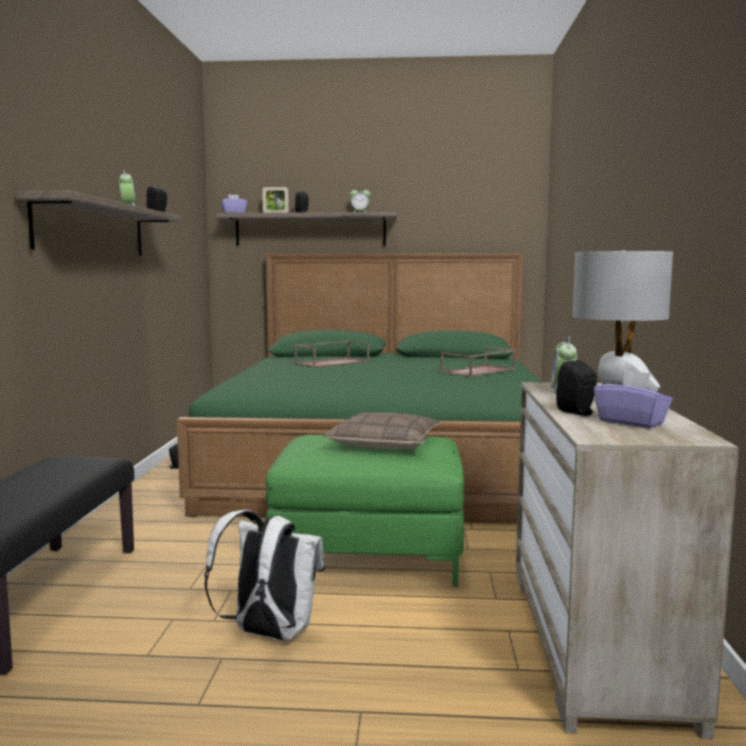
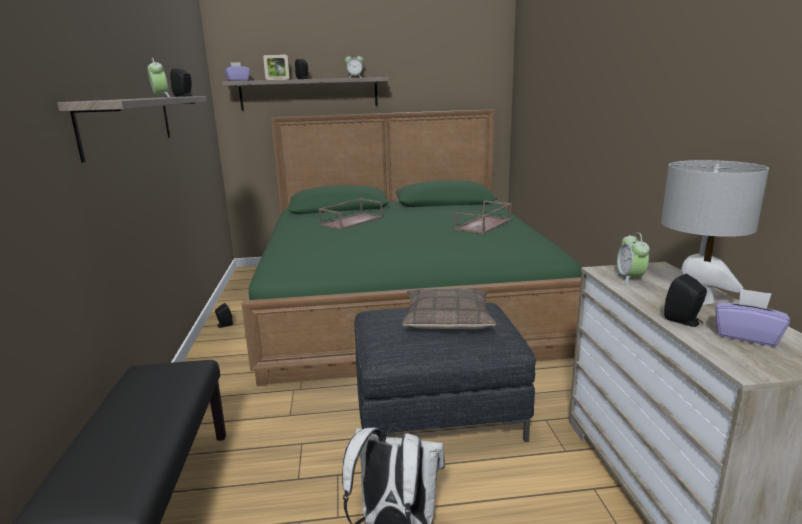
camera: 10 degrees left, 10 degrees up
(369, 552) = (438, 410): green ottoman -> grey ottoman

